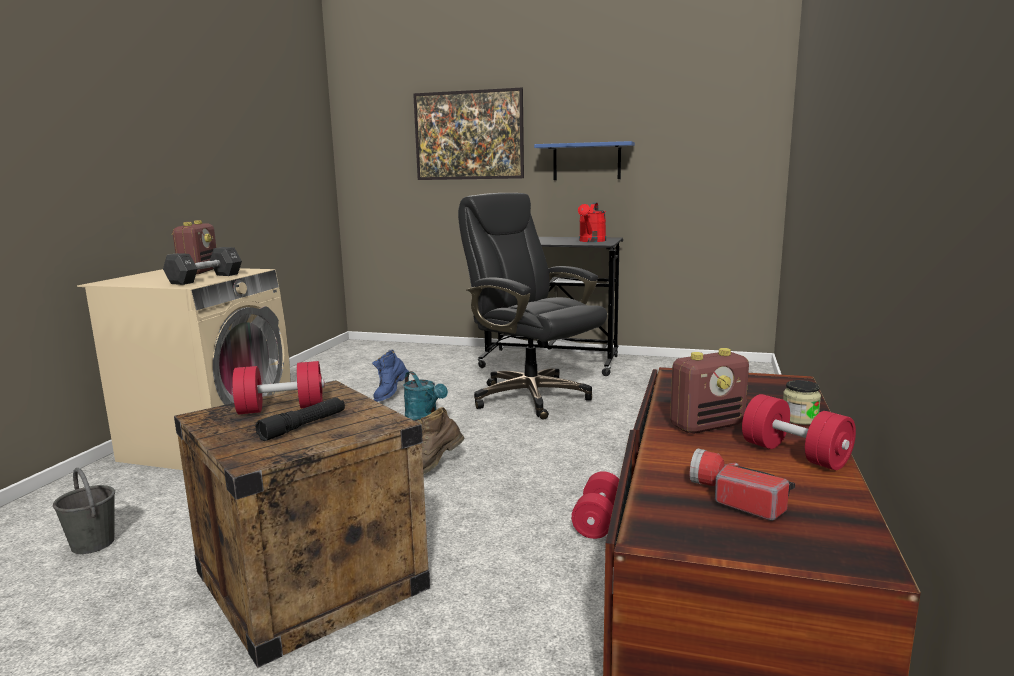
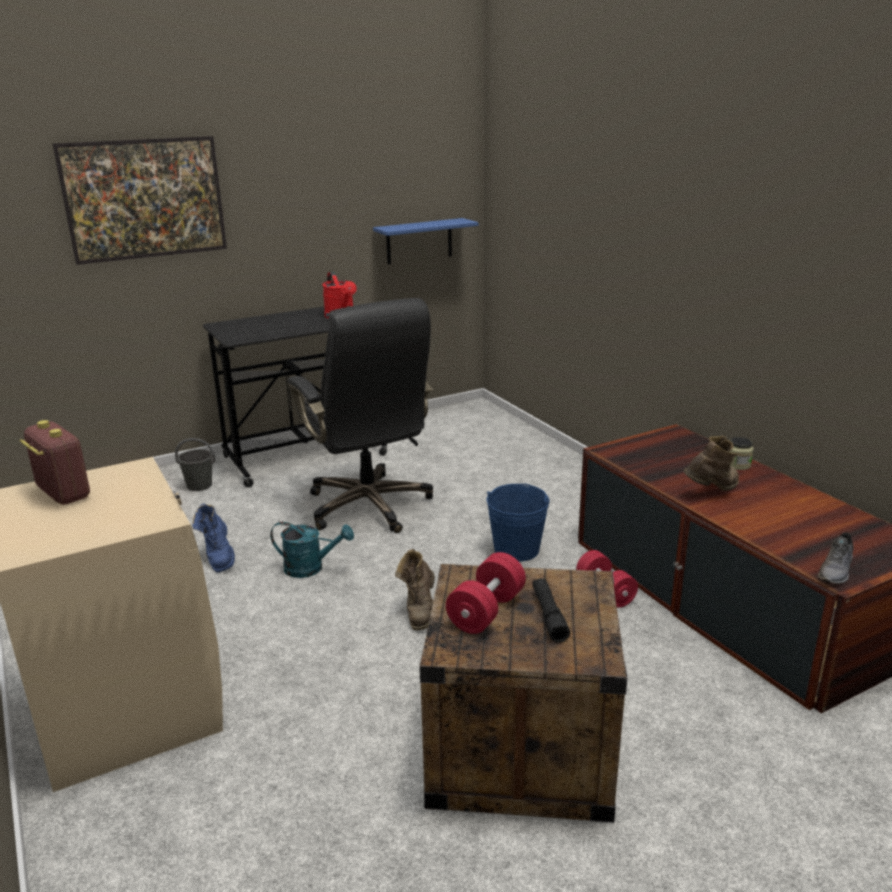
camera: 45 degrees left, 10 degrees up
(93, 544) = (267, 863): grey bucket -> grey bucket (200, 485)
(205, 279) = (134, 502): black dumbbell -> none
(533, 398) = (367, 504): black office chair -> black office chair turned 120 degrees counterclockwise
(584, 463) = (516, 549): none -> blue bucket
(586, 161) = (298, 222): blue shelf -> blue shelf (419, 241)
(671, 528) = (836, 571): none -> grey shoe
(707, 425) = (712, 491): radio -> brown boot
(735, 497) = (818, 536): flashlight -> none
(795, 454) = (784, 494): red dumbbell -> none

